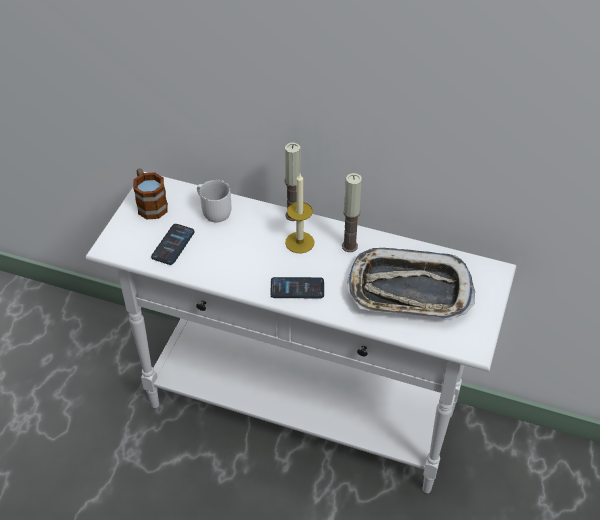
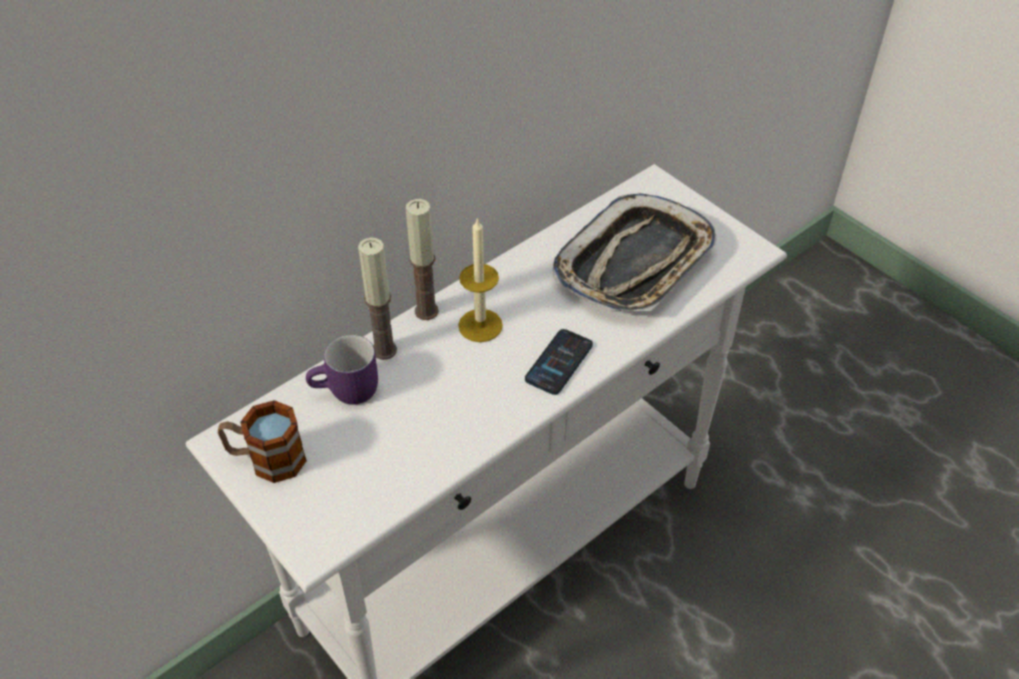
camera: 60 degrees left, 0 degrees up
(173, 245) = (375, 464): phone -> none
(212, 212) = (347, 393): white mug -> purple mug
(349, 246) = (524, 282): candle -> candle (384, 350)

